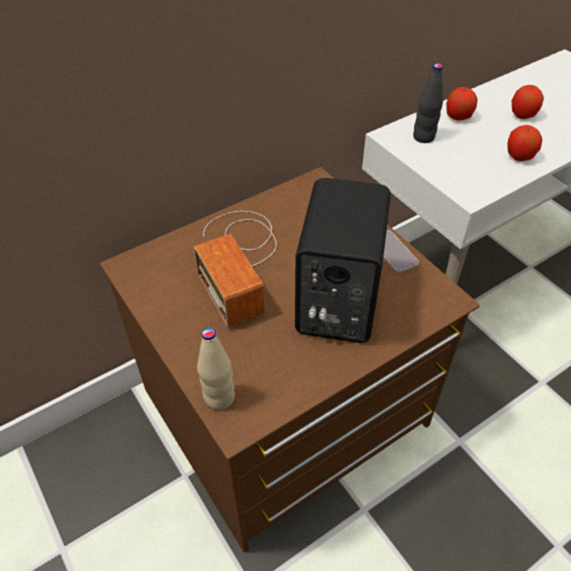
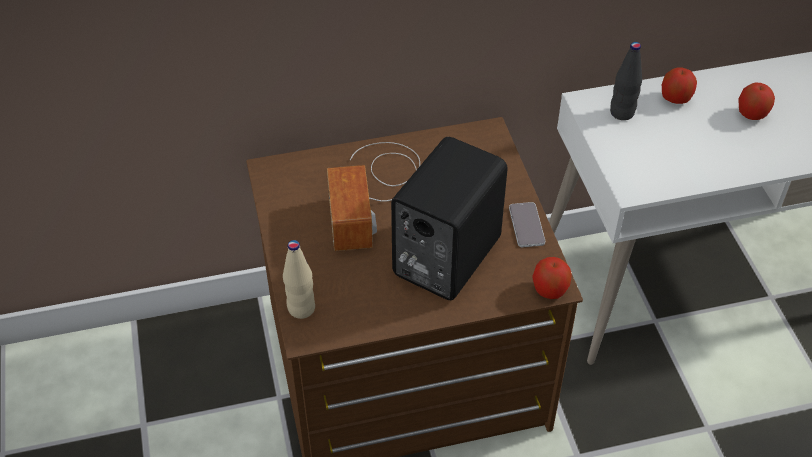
camera: 20 degrees right, 0 degrees up
(519, 156) = (714, 161): apple -> apple (550, 290)

